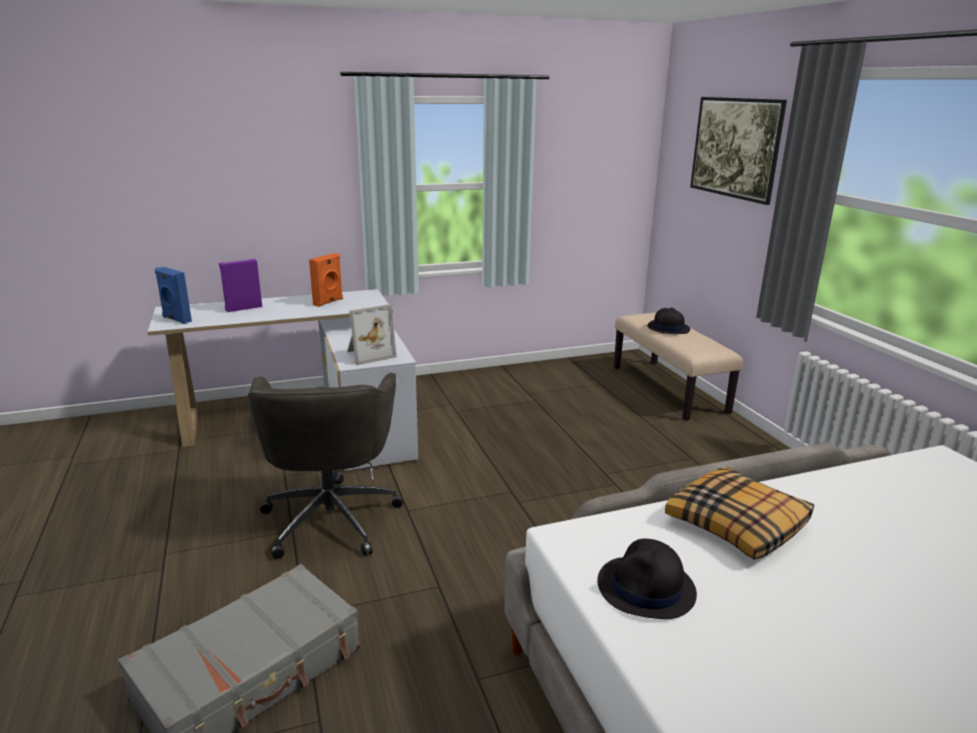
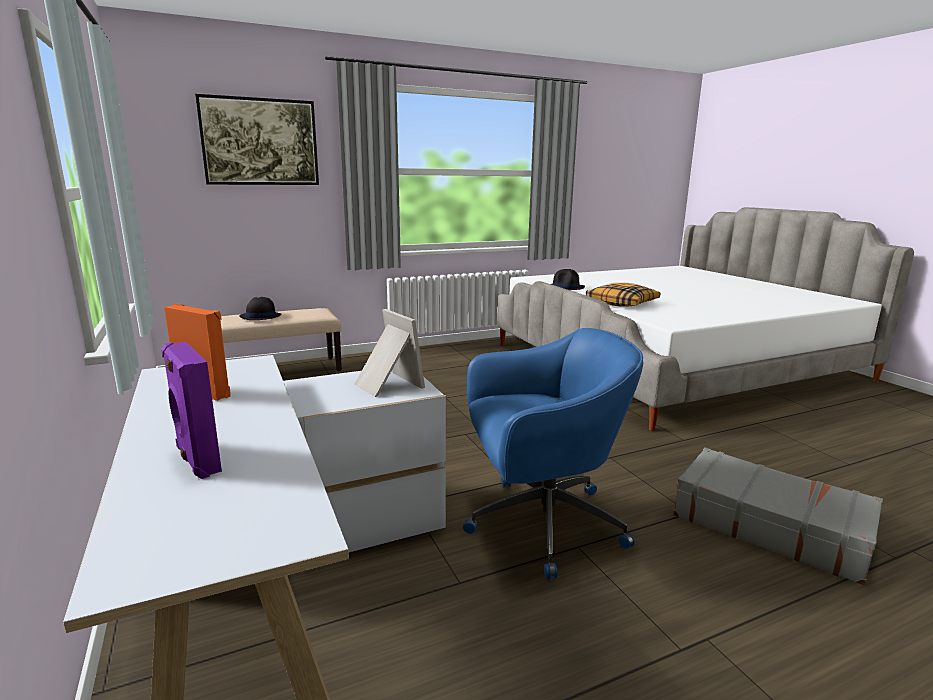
camera: 95 degrees left, 5 degrees down
(176, 319) = (255, 529): blue speaker -> none
(331, 517) = (540, 524): grey office chair -> blue office chair
(646, 588) = (694, 315): black hat -> black hat (566, 287)

